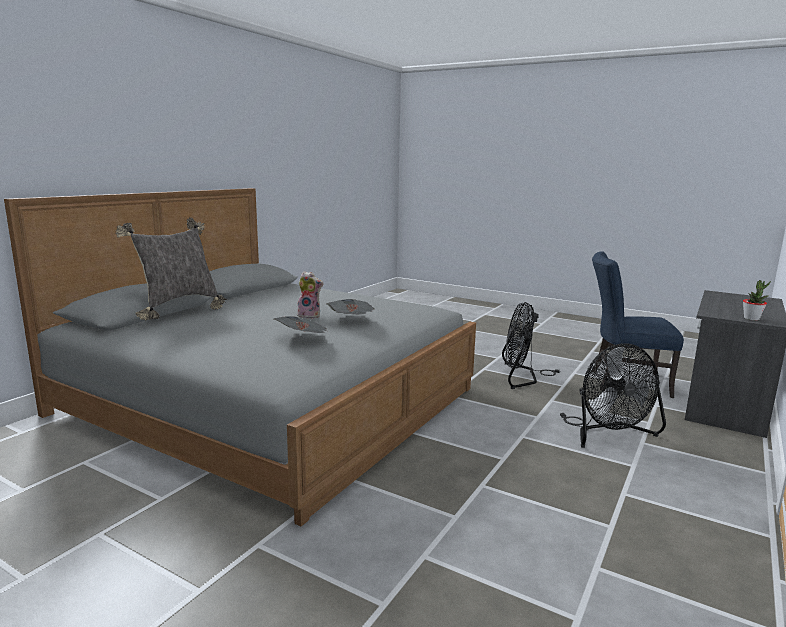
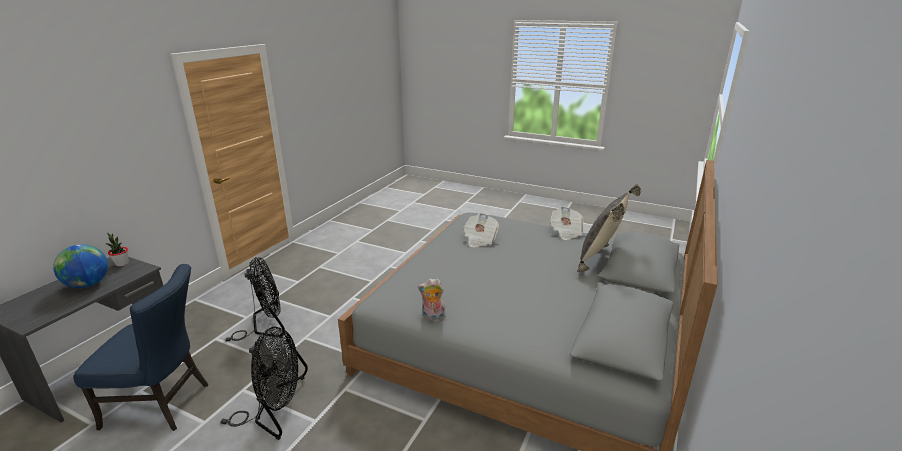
camera: 175 degrees right, 10 degrees up
(310, 315) = (494, 269): plush toy -> plush toy (432, 317)
(351, 320) = (456, 264): newspaper -> newspaper (566, 232)
(605, 433) = (264, 323): black fan -> black fan turned 90 degrees clockwise
(737, 307) = (88, 284): none -> globe

